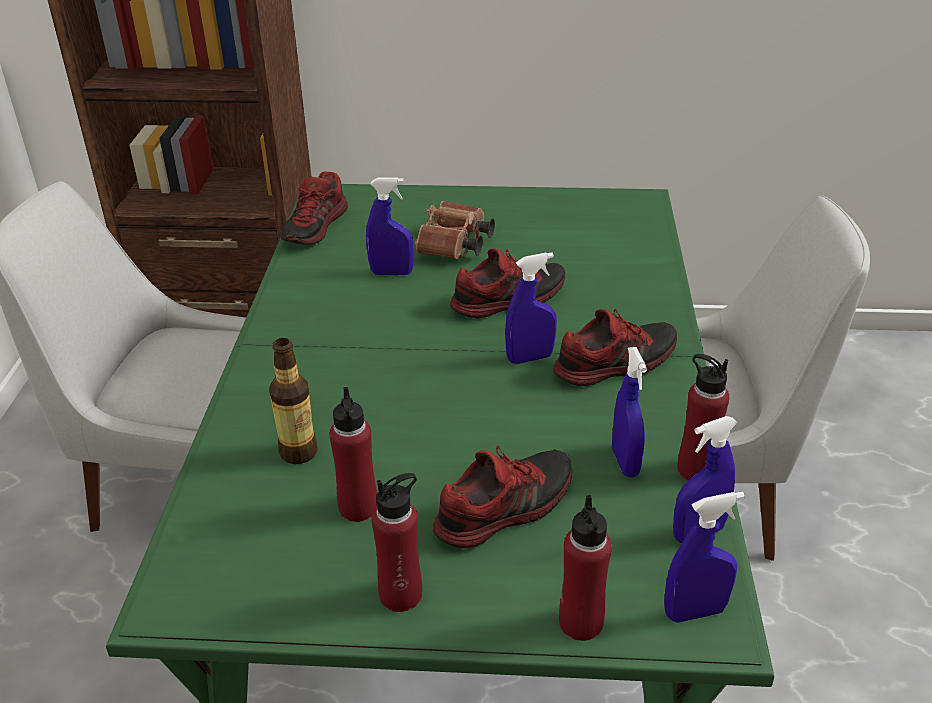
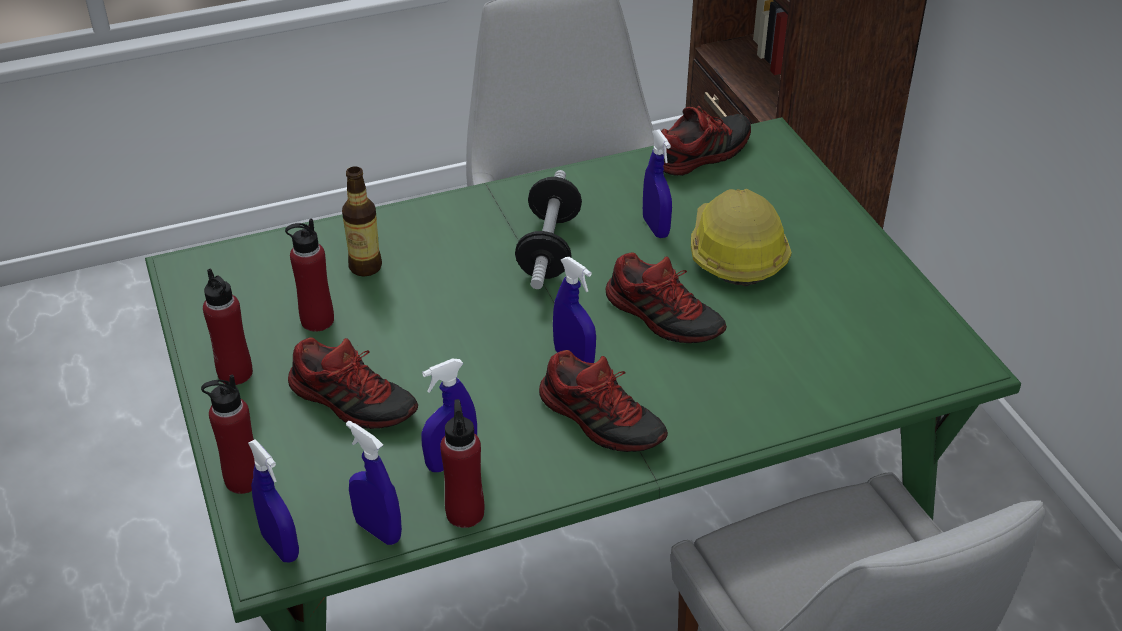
camera: 65 degrees right, 5 degrees up
(316, 227) = (701, 154): shoe -> shoe turned 150 degrees clockwise
(370, 333) = (549, 248): none -> dumbbell
(454, 247) = (735, 252): brown binoculars -> hard hat

